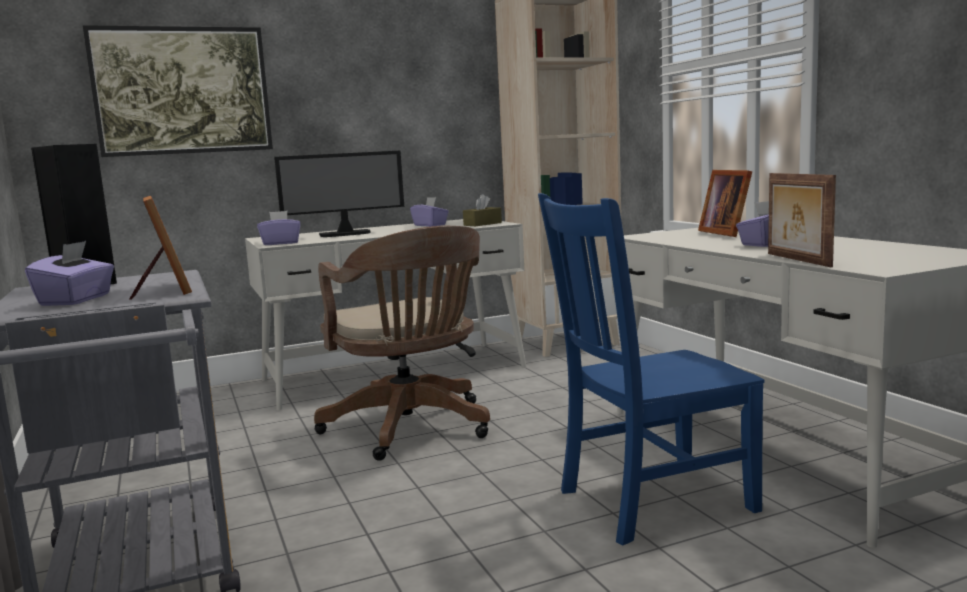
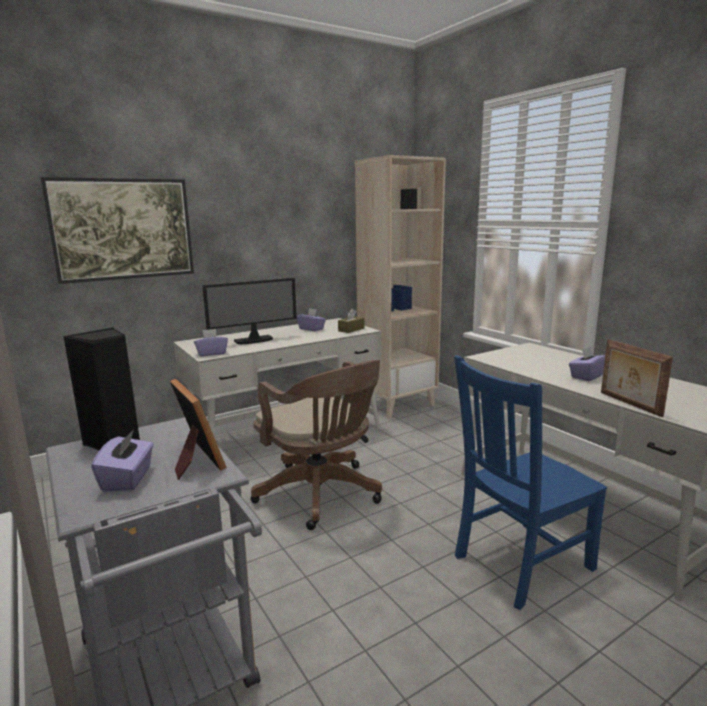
camera: 10 degrees left, 5 degrees up
(727, 233) = (544, 356): picture frame -> none

